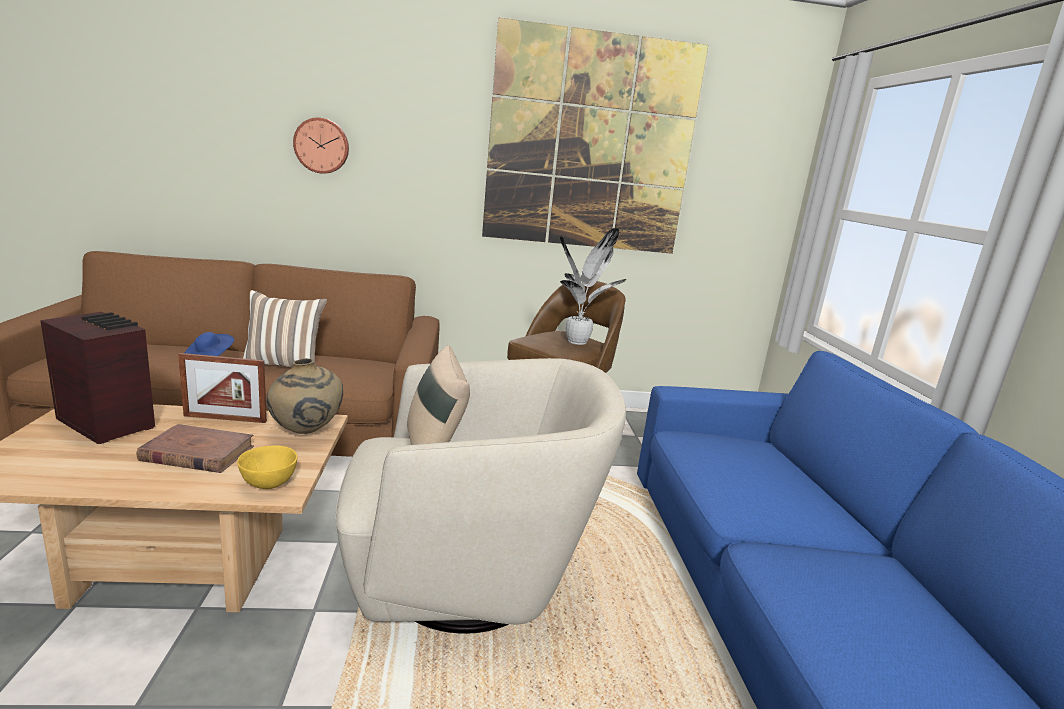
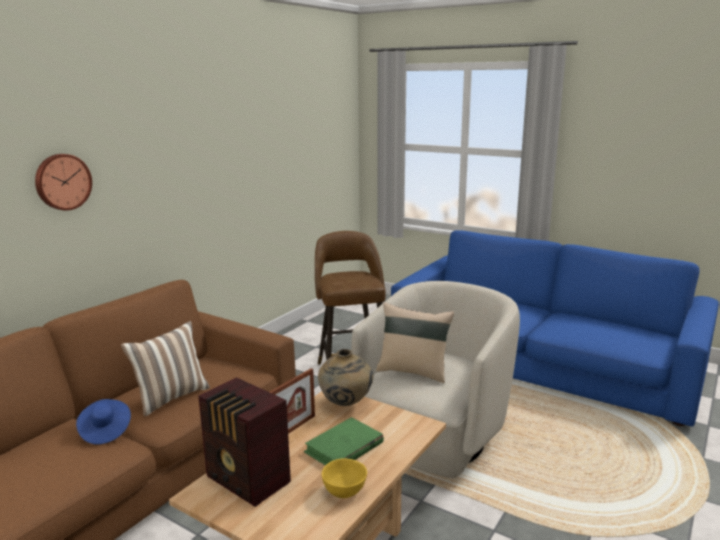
camera: 50 degrees left, 0 degrees up
(107, 423) = (248, 481): radio -> radio turned 120 degrees counterclockwise
(197, 453) = (344, 448): brown book -> green book
(269, 485) = (412, 428): yellow bowl -> yellow bowl (345, 492)
(578, 342) = (359, 276): potted plant -> none
(591, 143) = (257, 128): picture -> none

